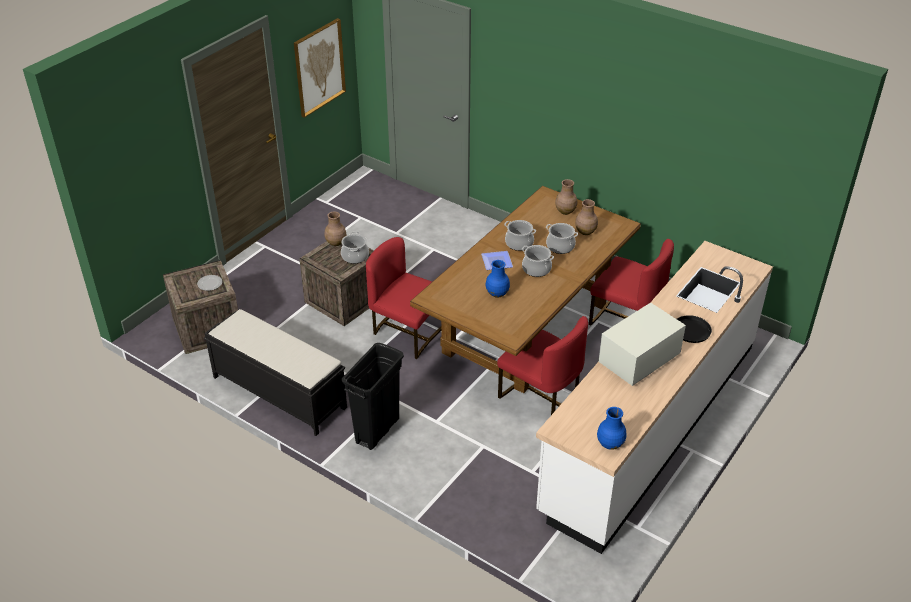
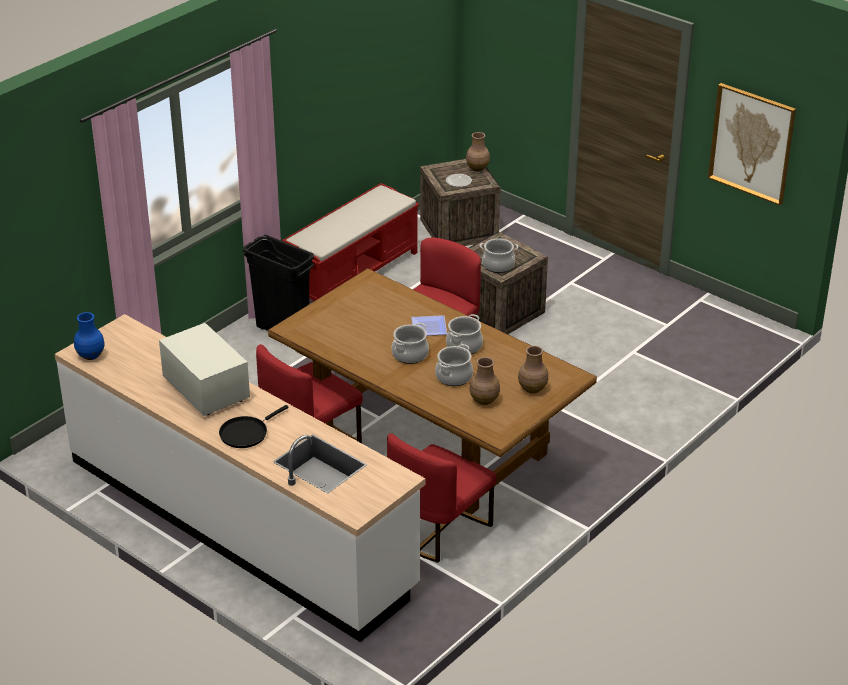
camera: 95 degrees right, 5 degrees down
(278, 392) = (353, 273): black bench -> red bench
(336, 243) = (526, 253): brown vase -> brown vase (477, 168)
(497, 293) = (369, 323): blue vase -> none

